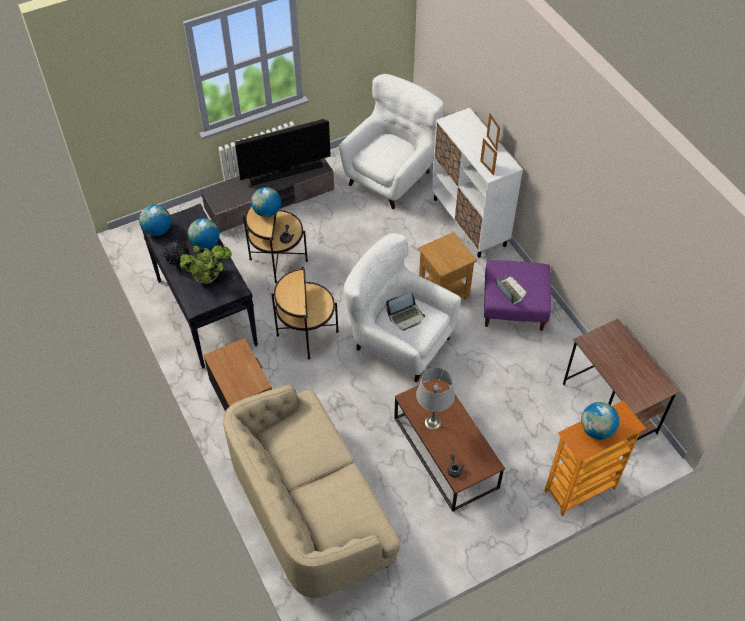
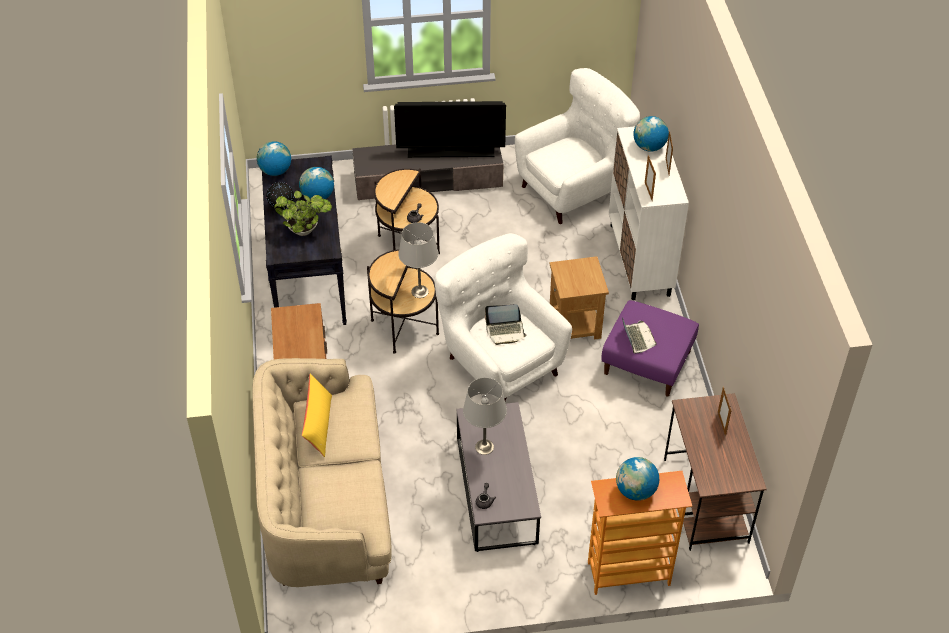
camera: 20 degrees right, 5 degrees down
(267, 212) = (401, 184): globe -> globe (649, 147)
(290, 448) = (318, 425): none -> yellow pillow
(320, 302) = (420, 292): none -> grey table lamp
(446, 452) = (496, 490): brown coffee table -> grey coffee table
(620, 347) = (721, 424): none -> picture frame

